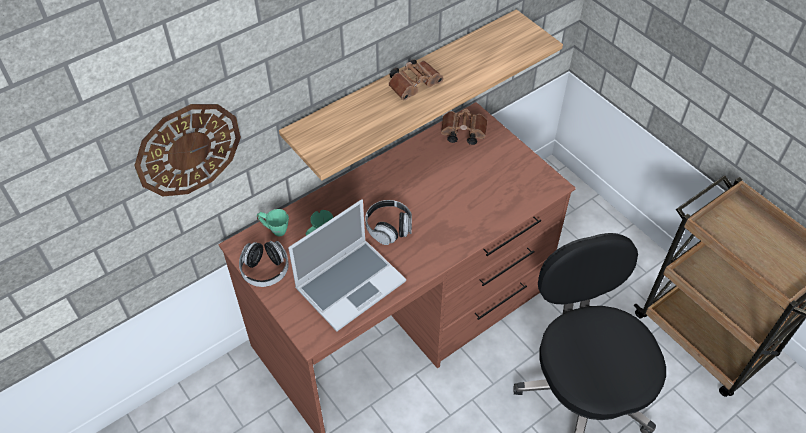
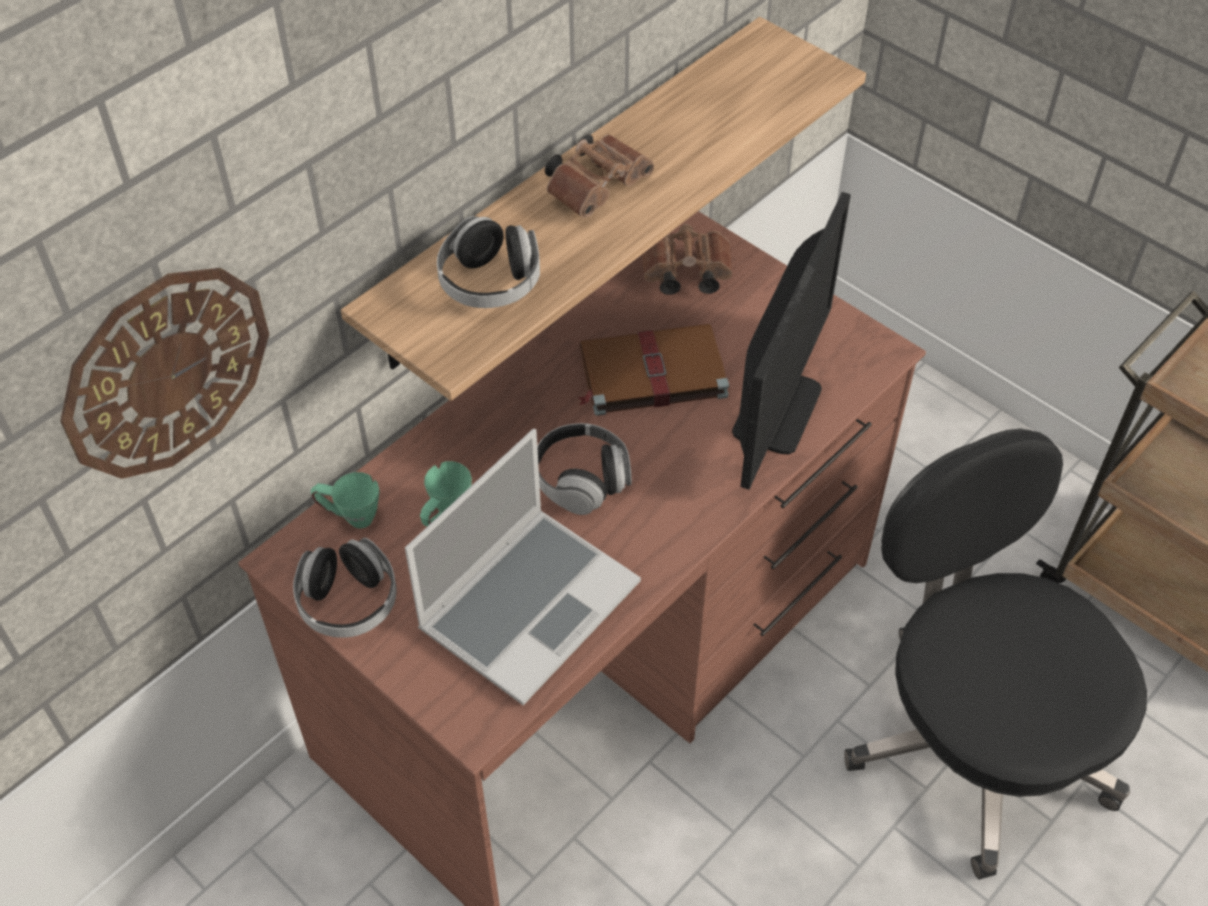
camera: 10 degrees left, 0 degrees up
(352, 126) = (490, 283): none -> headphones
(434, 180) = (650, 373): none -> brown book
(493, 207) = (776, 410): none -> monitor

